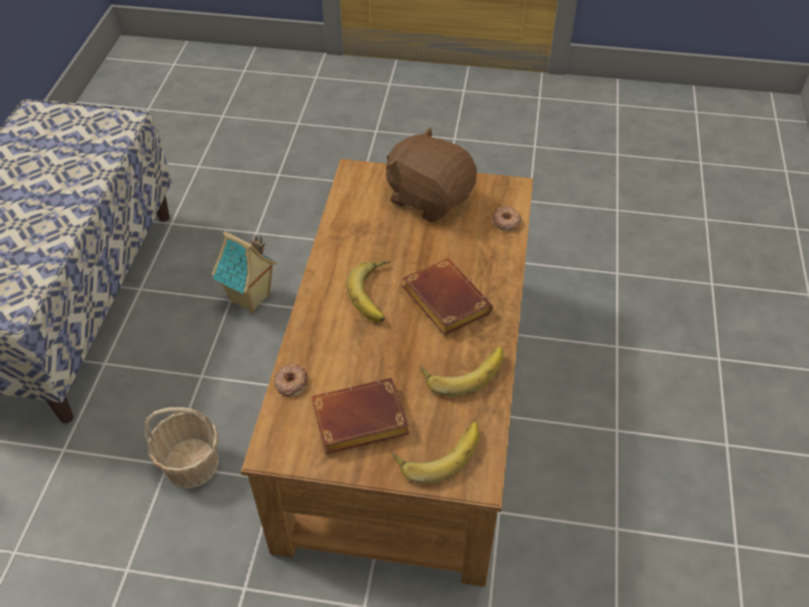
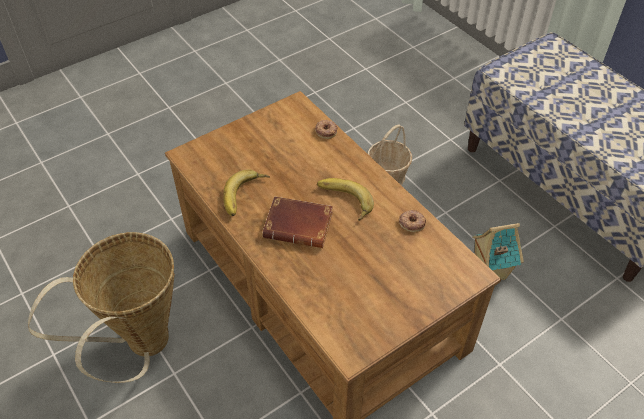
camera: 135 degrees right, 0 degrees up
(358, 423) = (271, 137): brown book -> none
(429, 197) = (398, 293): brown plush toy -> none
(438, 451) = (218, 152): banana -> none
(506, 221) = (323, 316): donut -> donut (412, 222)
(634, 480) = (140, 347): none -> basket

